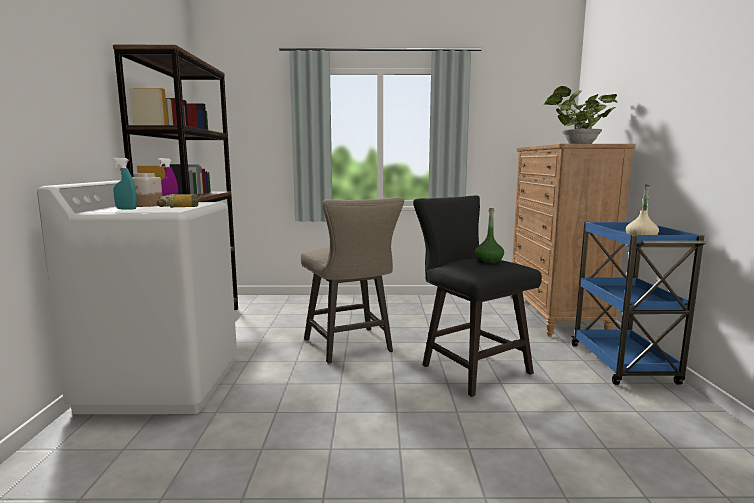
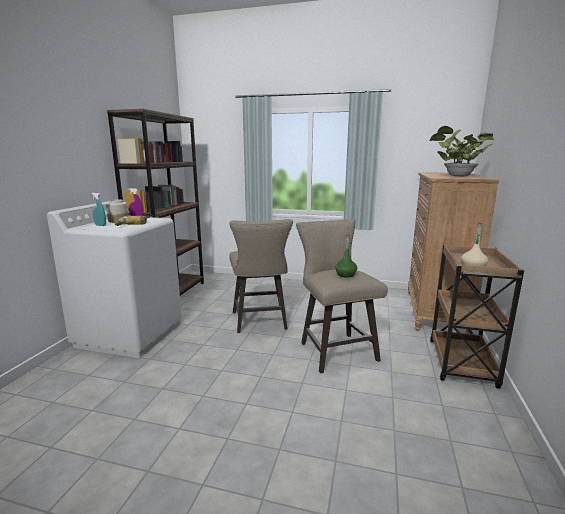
camera: 15 degrees right, 5 degrees up
(469, 367) = (334, 349): black stool -> beige stool
(623, 365) = (461, 364): blue cart -> brown cart

